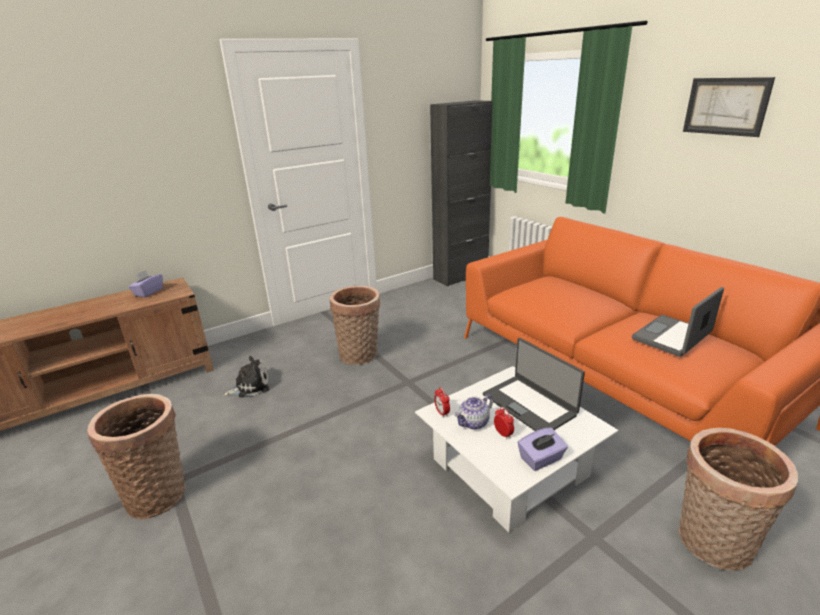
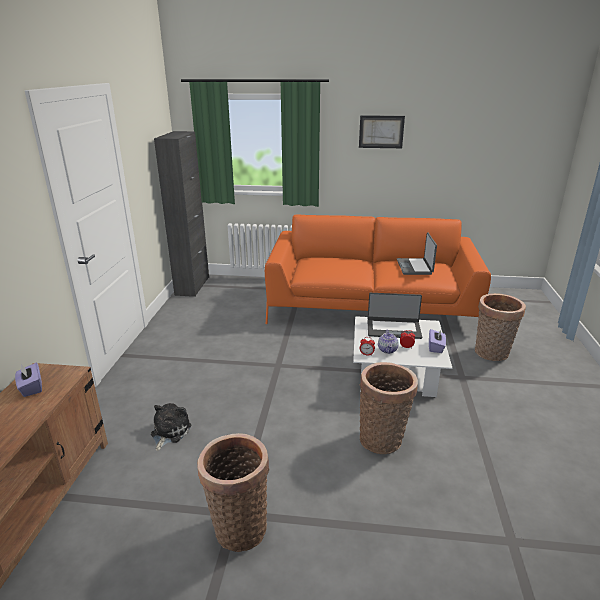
camera: 50 degrees left, 0 degrees up
(360, 355) = (217, 367): basket -> basket (383, 438)

